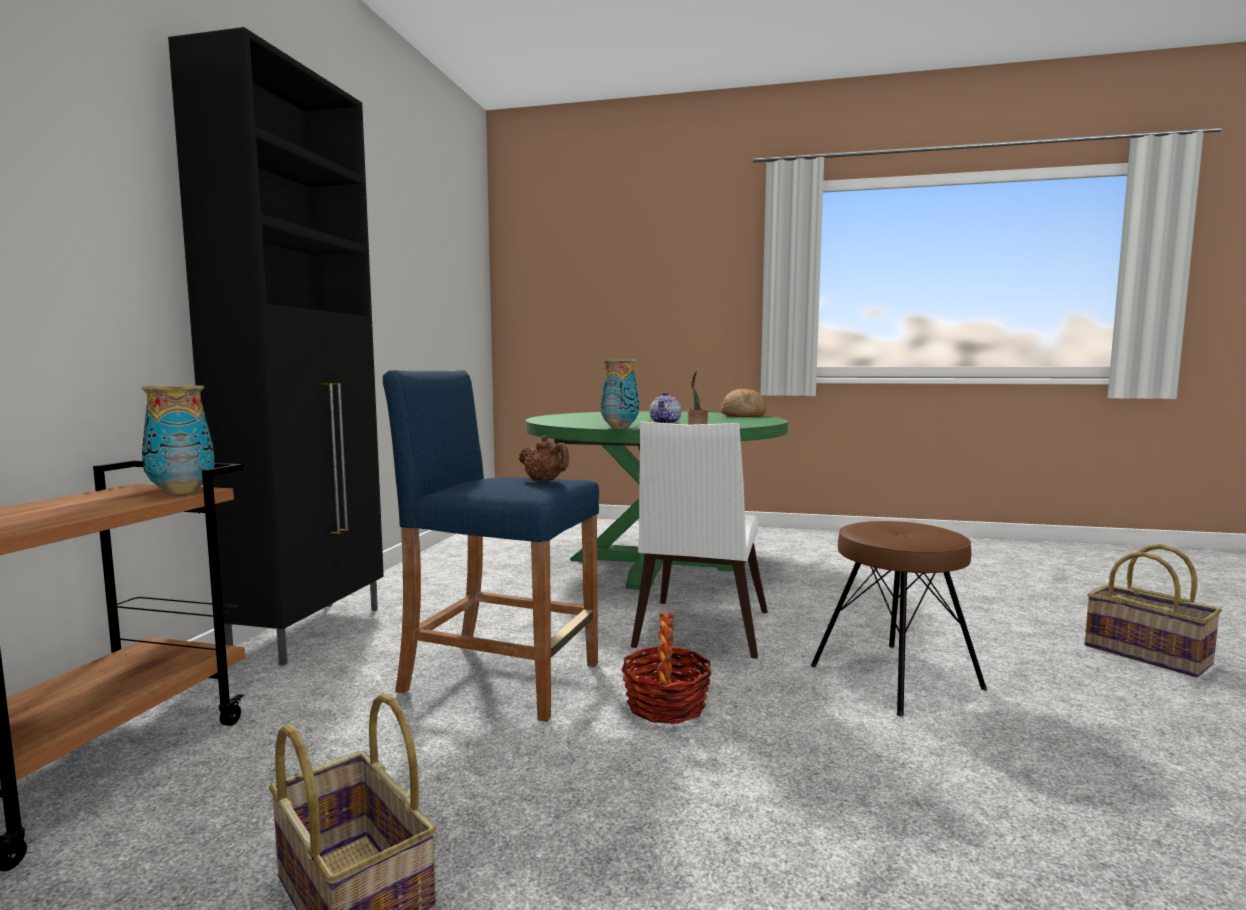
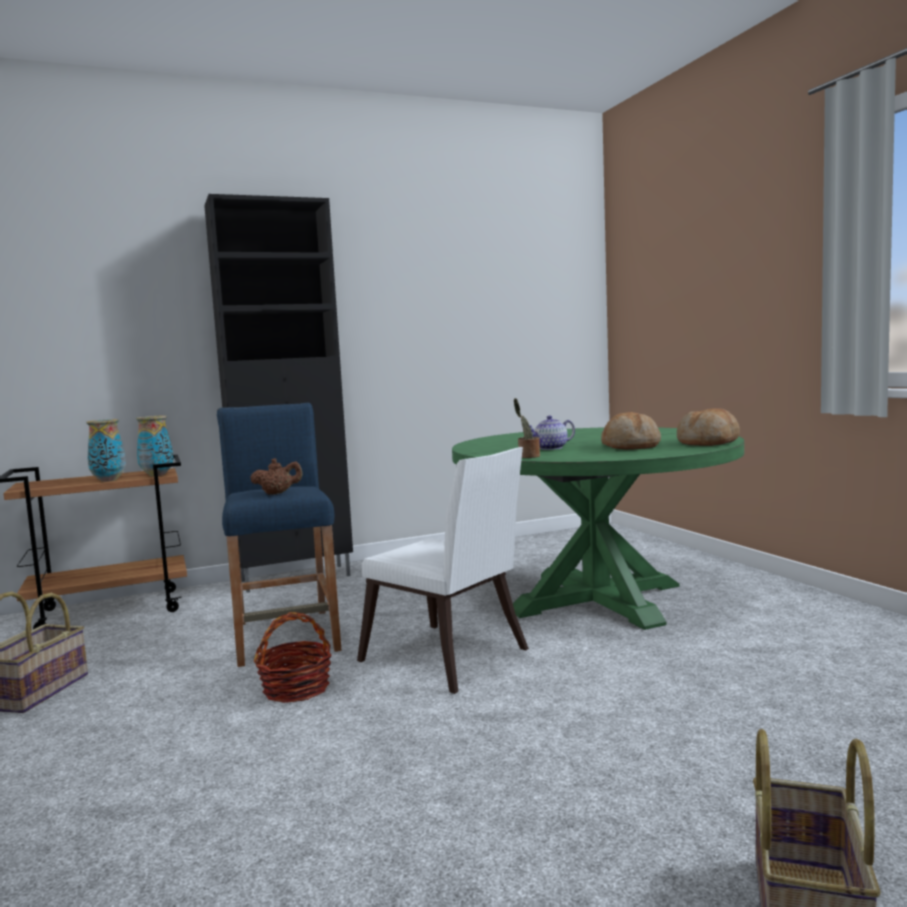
camera: 55 degrees right, 0 degrees up
(545, 481) = (278, 493): brown teapot -> brown teapot turned 105 degrees counterclockwise
(619, 428) = (472, 451): vase -> vase (108, 480)
(699, 632) = (450, 660): white chair -> white chair turned 120 degrees counterclockwise
(712, 419) = (630, 446): none -> bread
(895, 676) = (463, 756): brown stool -> none

